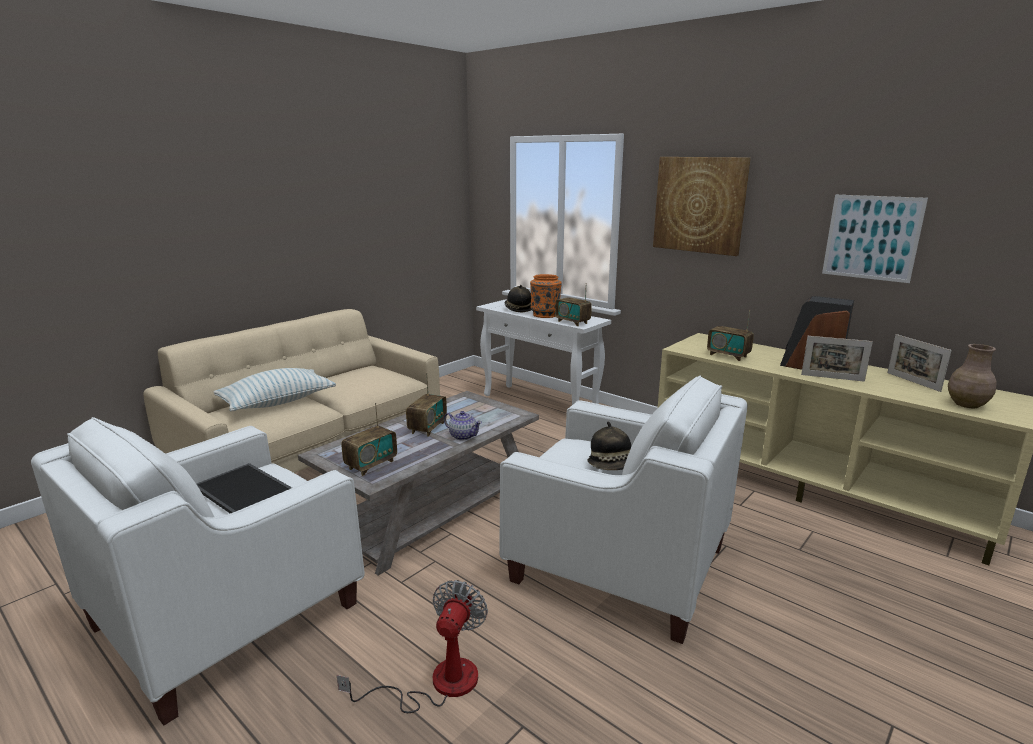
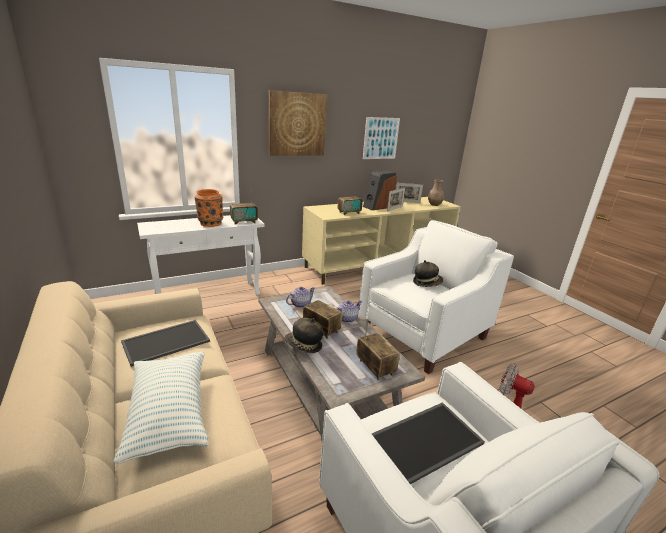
camera: 70 degrees left, 5 degrees up
(364, 379) = (166, 341): none -> tray
(473, 409) = (300, 304): none -> teapot
(518, 309) = (179, 226): hat -> hat (303, 346)

